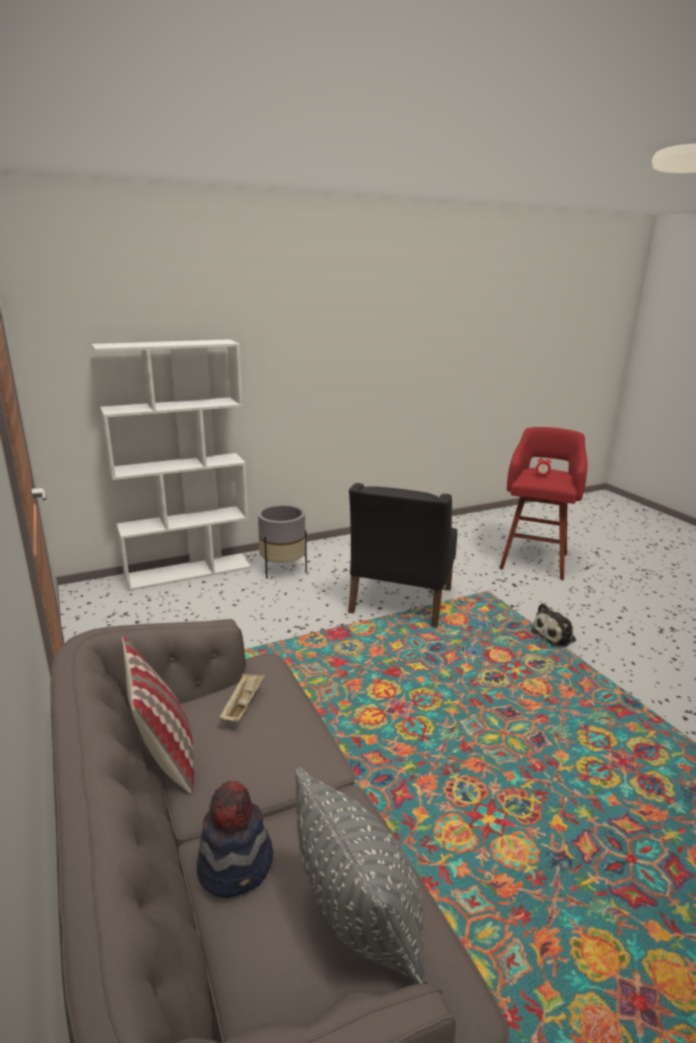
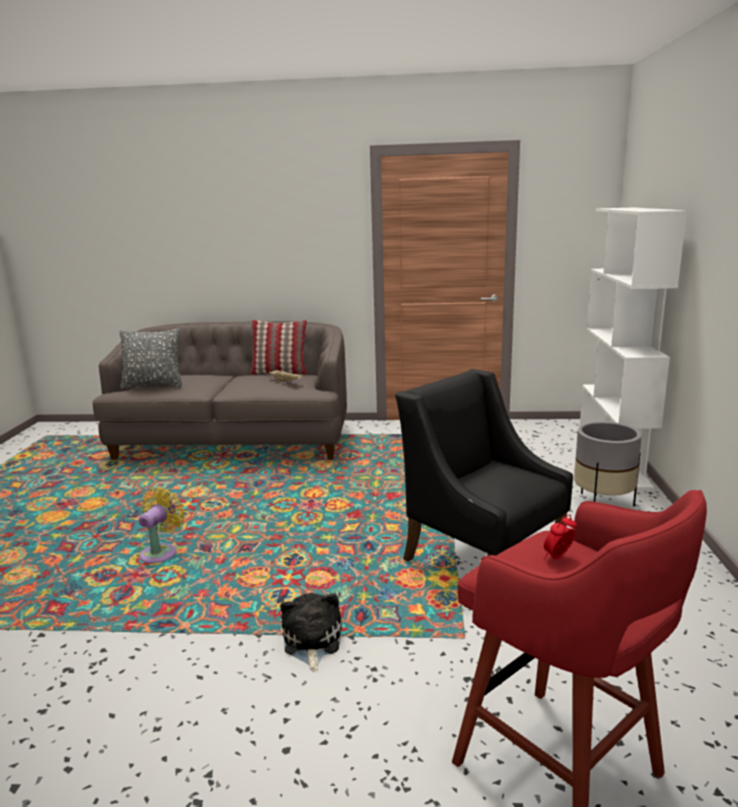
camera: 120 degrees right, 5 degrees down
(236, 864) = (205, 375): hat -> none
(579, 770) = (161, 552): none -> yellow fan

